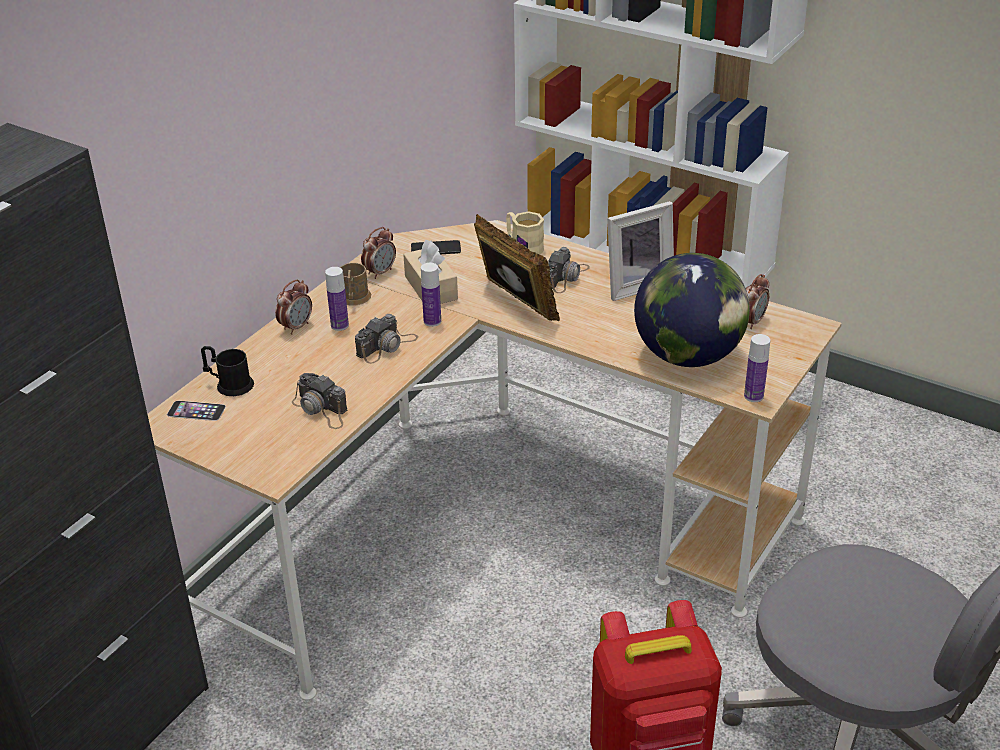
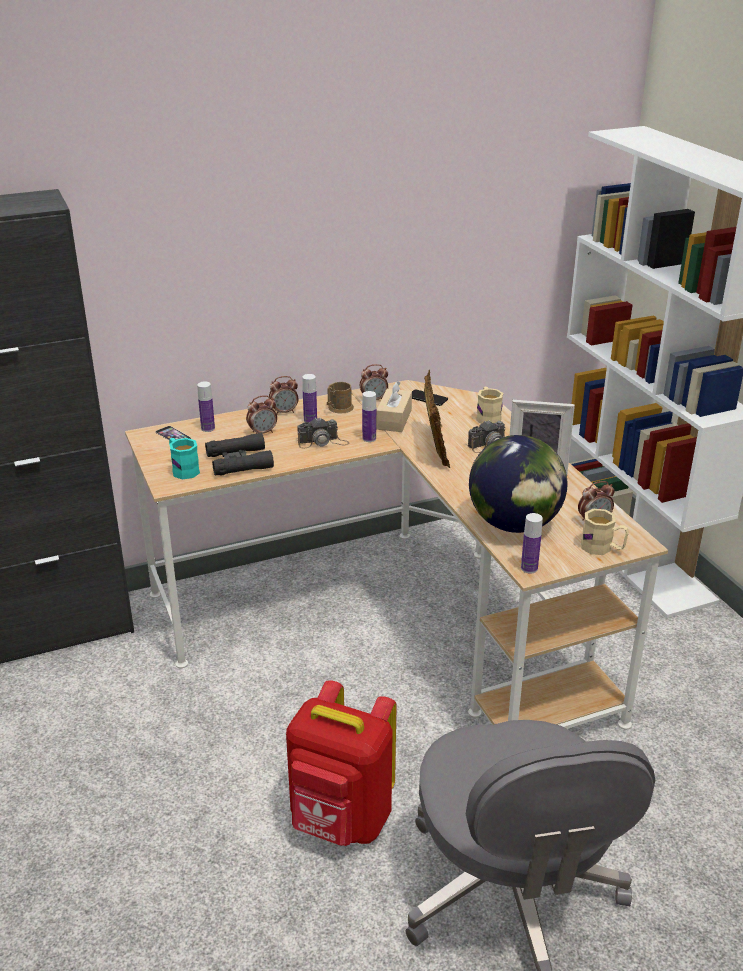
camera: 35 degrees right, 5 degrees down
(229, 384) = (208, 428): black mug -> bottle
(266, 448) = (183, 469): none -> turquoise mug
(303, 362) = (262, 432): none -> alarm clock
(321, 409) = (239, 461): camera -> black binoculars
(789, 346) = (602, 548): none -> beige mug

